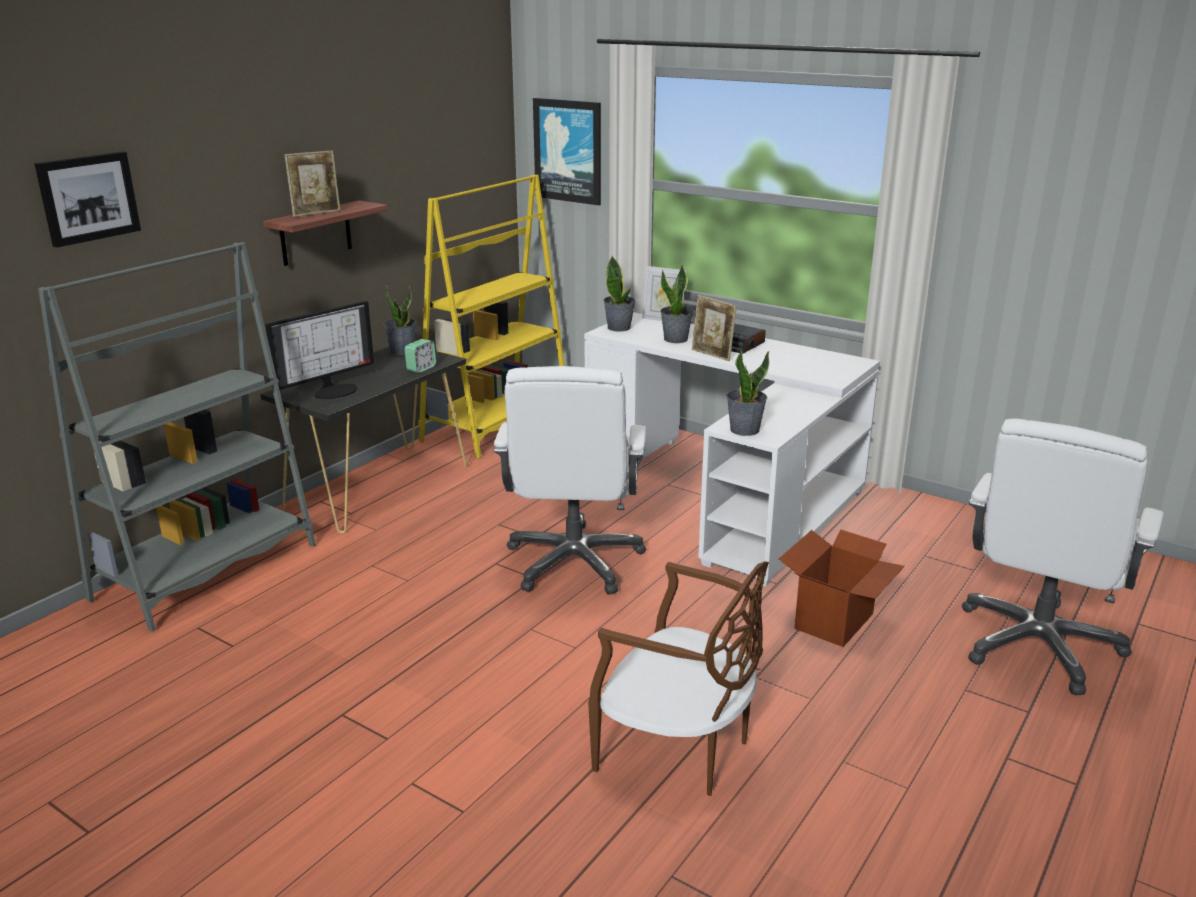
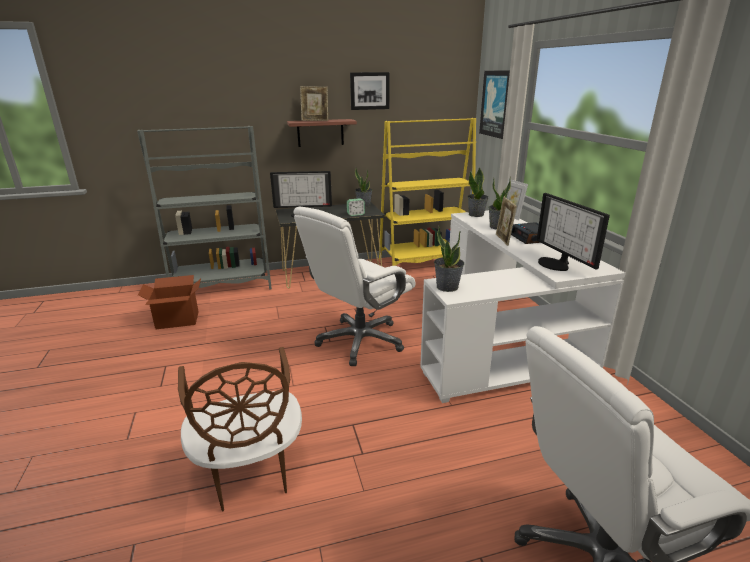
camera: 40 degrees right, 0 degrees up
(88, 198) = (187, 95): picture -> picture (369, 91)
(811, 369) = (556, 264): none -> monitor
(835, 621) = (454, 449): cardboard box -> cardboard box (177, 321)

